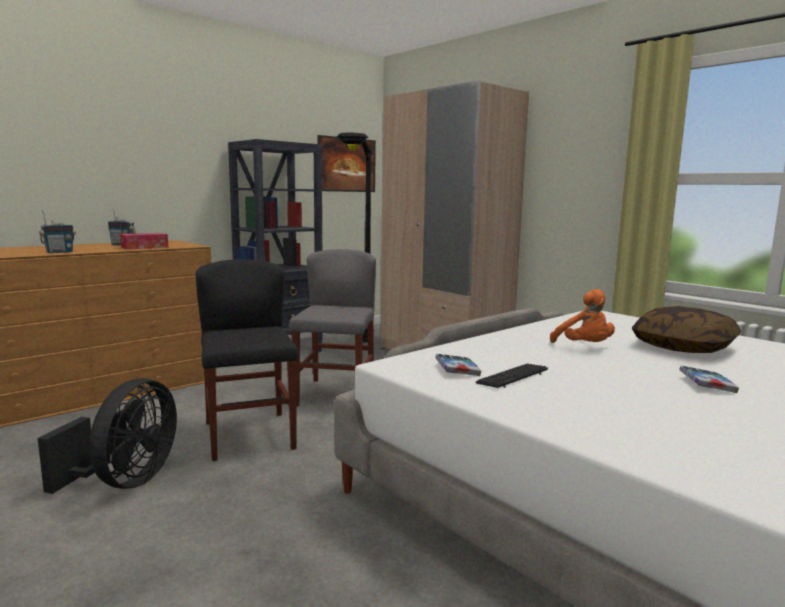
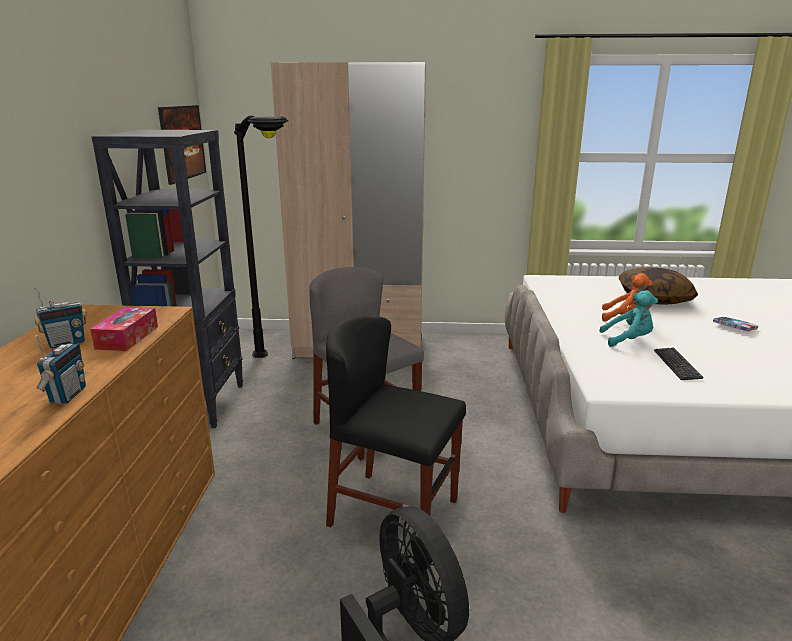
camera: 45 degrees left, 10 degrees up
(457, 370) = (642, 373): book -> none
(527, 355) = (628, 340): none -> turquoise plush toy

